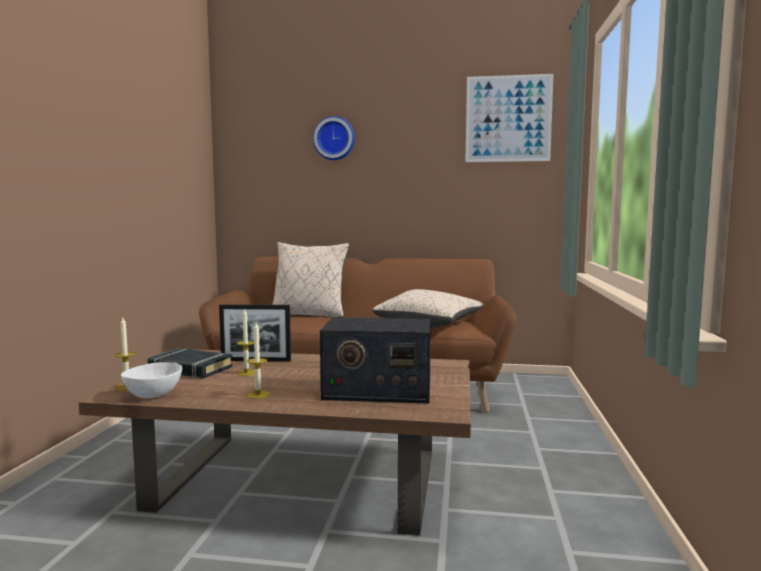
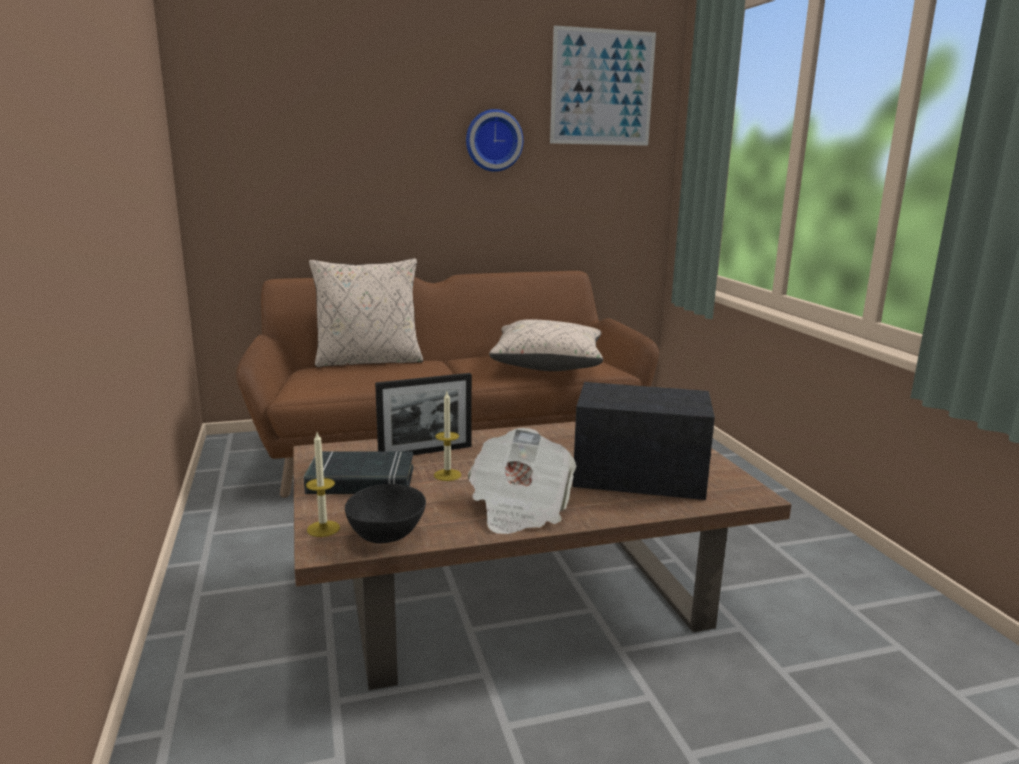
camera: 25 degrees left, 10 degrees up
(155, 395) = (387, 534): white bowl -> black bowl
(258, 395) = (519, 508): candle -> newspaper
(334, 138) = (371, 101): wall clock -> wall clock (493, 140)
(377, 390) = (640, 476): radio -> radio turned 150 degrees counterclockwise

